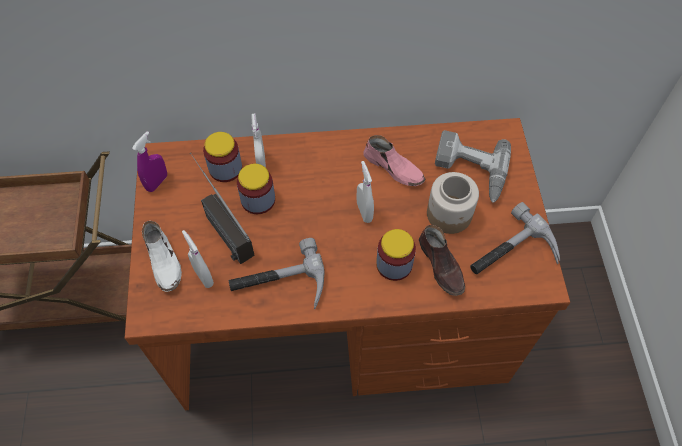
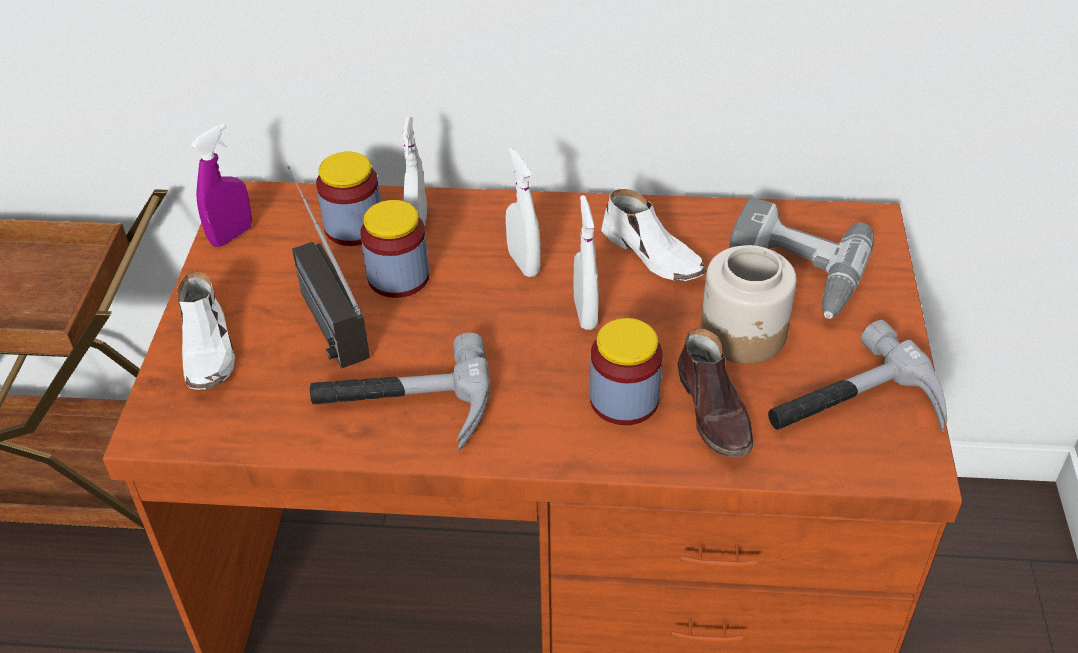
camera: 10 degrees right, 15 degrees down
(204, 277) = (271, 380): white spray bottle -> white spray bottle (523, 263)
(394, 168) = (653, 254): pink shoe -> white shoe

